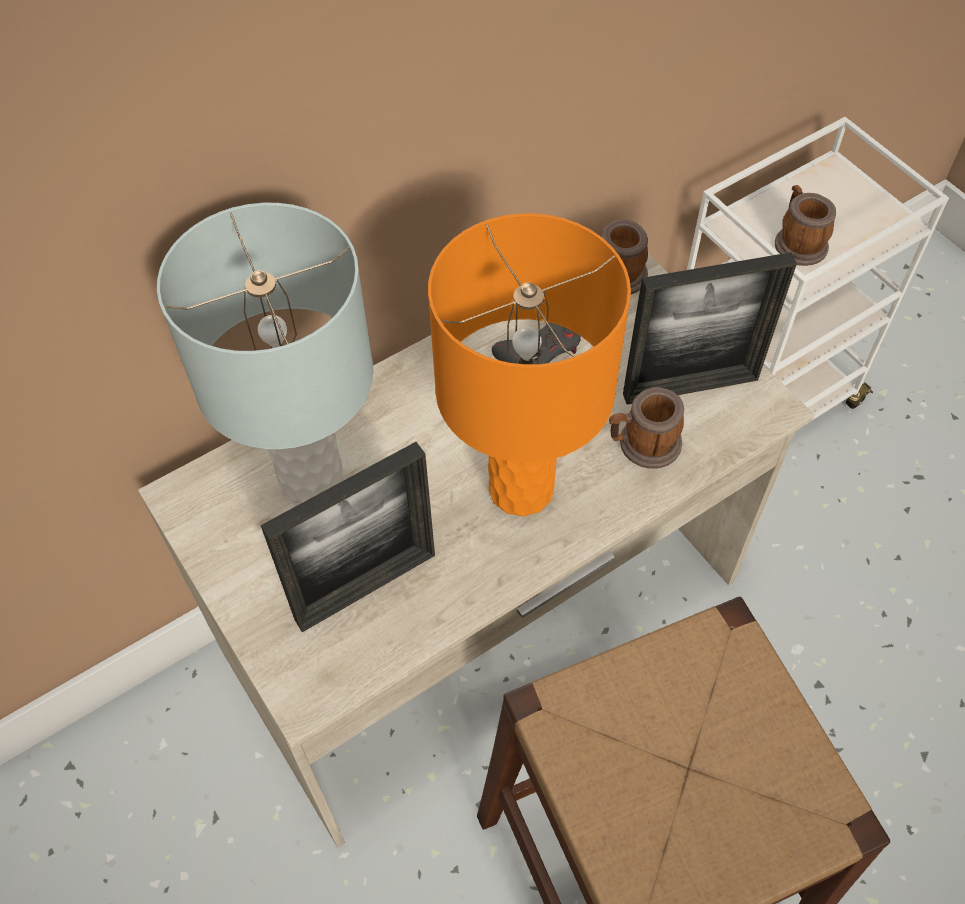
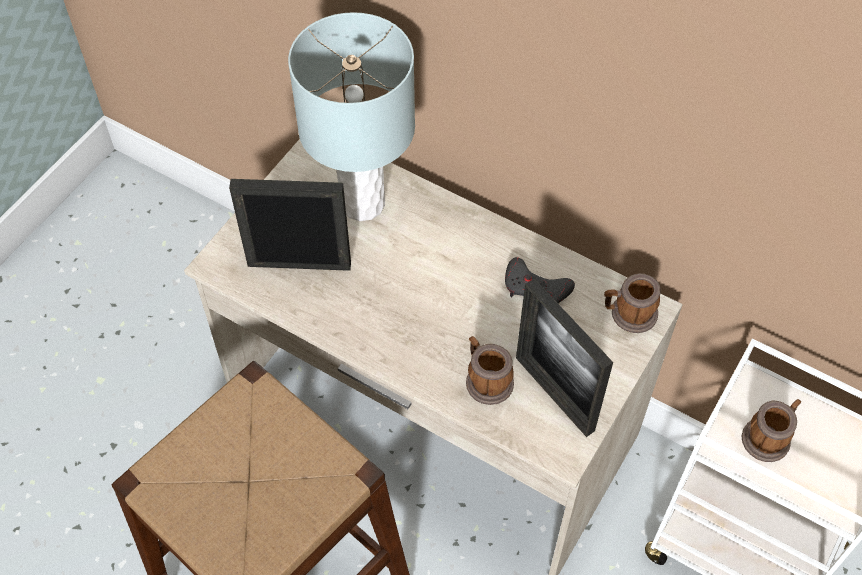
camera: 65 degrees right, 0 degrees up
(366, 587) = (299, 264): picture frame -> picture frame turned 150 degrees clockwise
(522, 488) = (413, 320): orange table lamp -> none

